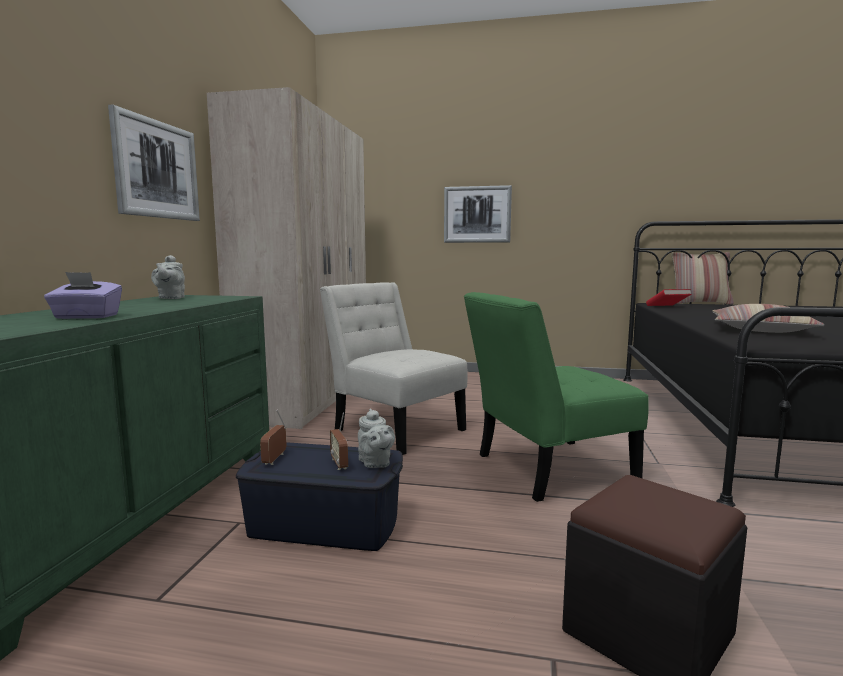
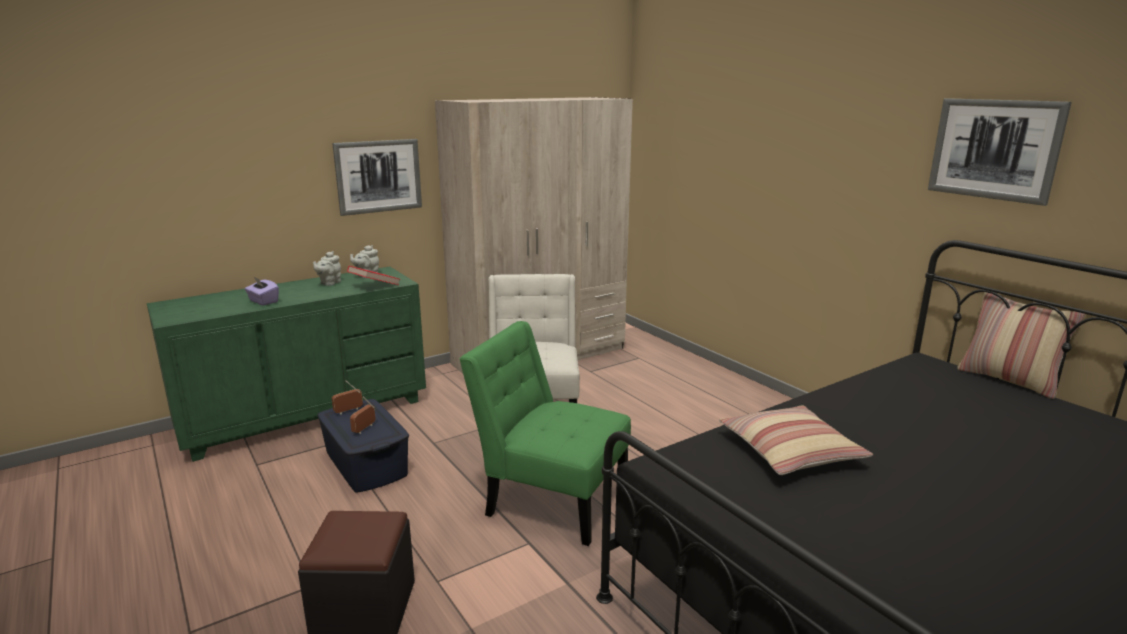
camera: 45 degrees right, 10 degrees up
(375, 463) = (377, 437): grey teapot -> grey teapot (329, 283)
(477, 214) = (757, 189): picture -> picture (994, 149)
(667, 307) = (906, 374): red book -> red book (375, 286)

